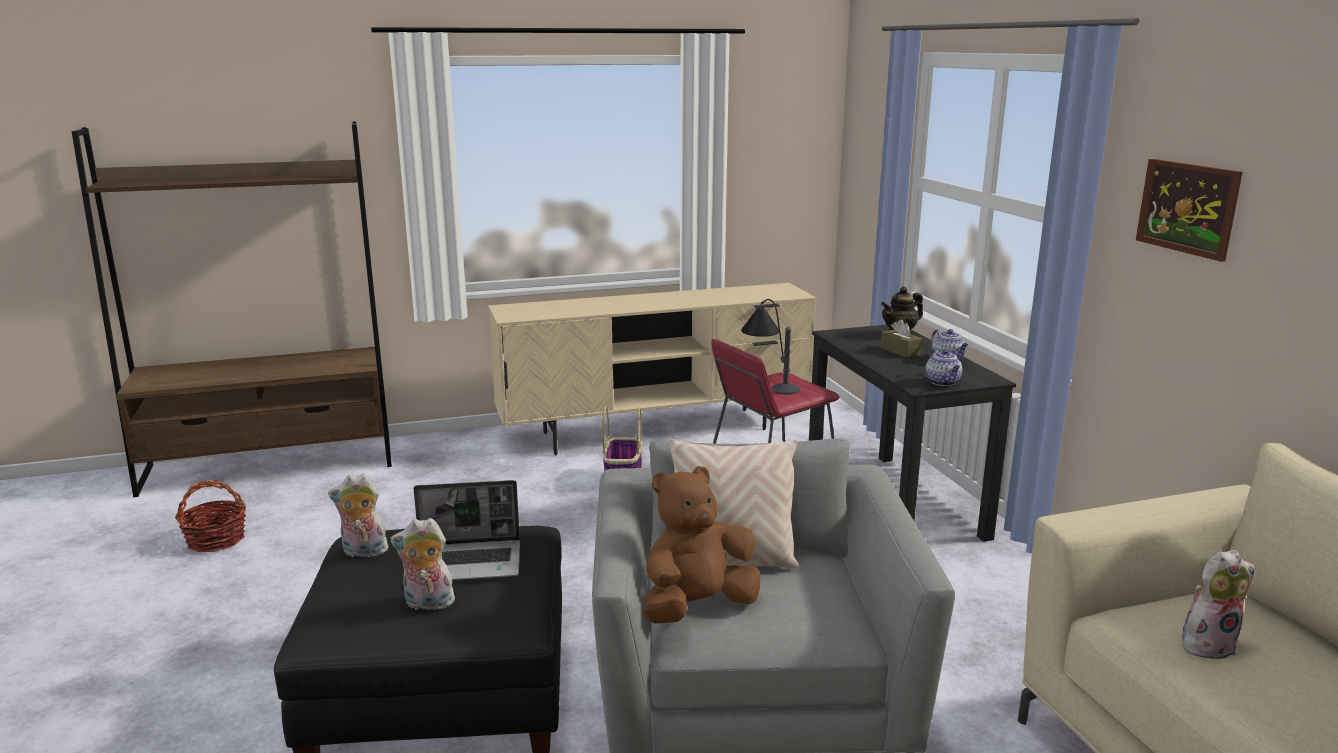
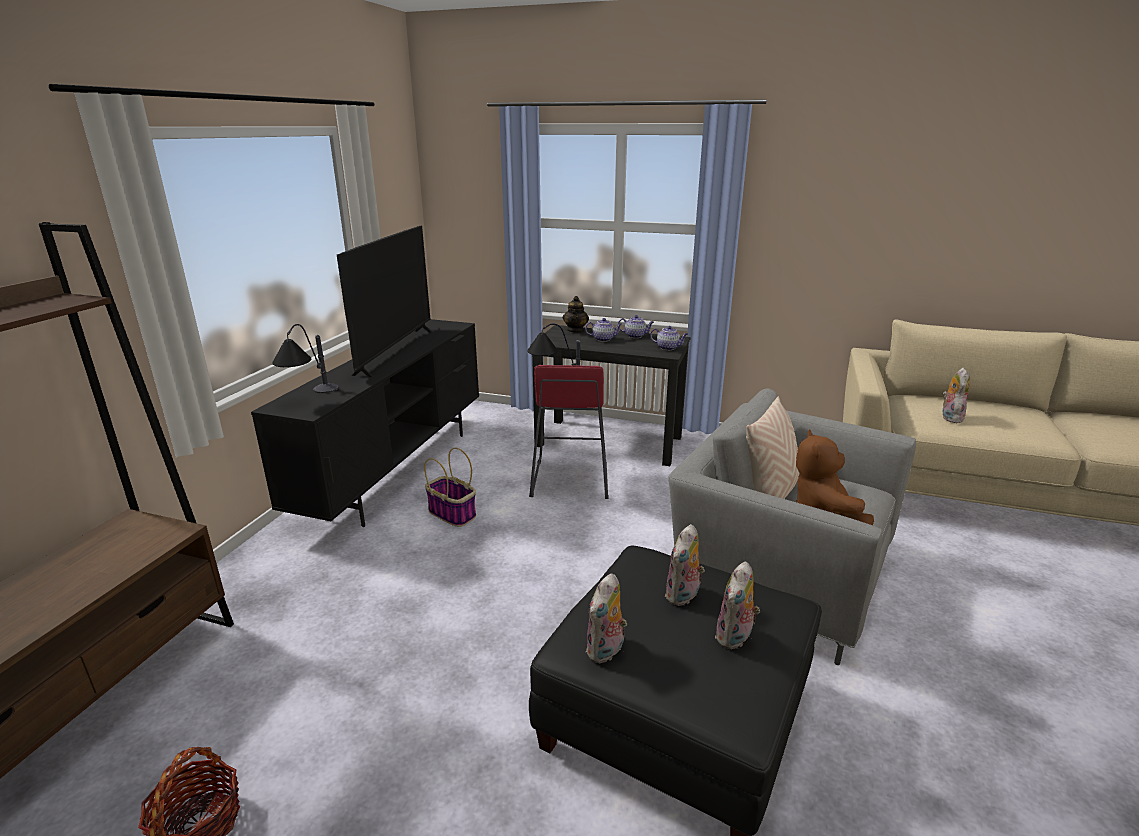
camera: 55 degrees left, 5 degrees up
(469, 563) = (683, 596): laptop -> plush toy
(536, 309) = (310, 397): none -> table lamp
(657, 431) = (398, 471): beige tv stand -> black tv stand
(679, 298) = (395, 351): none -> television
(900, 351) = (603, 339): brown tissue box -> teapot
(1187, 208) = (797, 210): picture -> none

